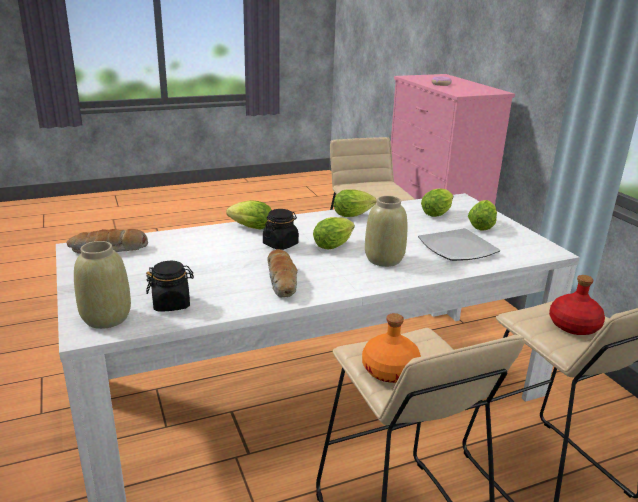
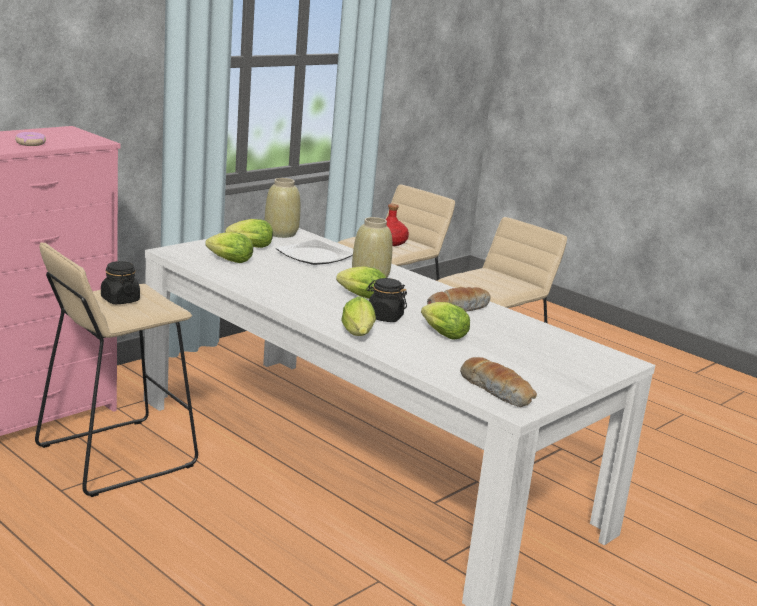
camera: 115 degrees left, 5 degrees down
(106, 318) = (598, 360): beige vase -> beige vase (280, 233)
(171, 304) = (546, 342): black jar -> black jar (120, 300)
(354, 215) = (268, 293): lettuce -> lettuce (441, 334)
(390, 371) = (510, 285): orange bottle -> none

